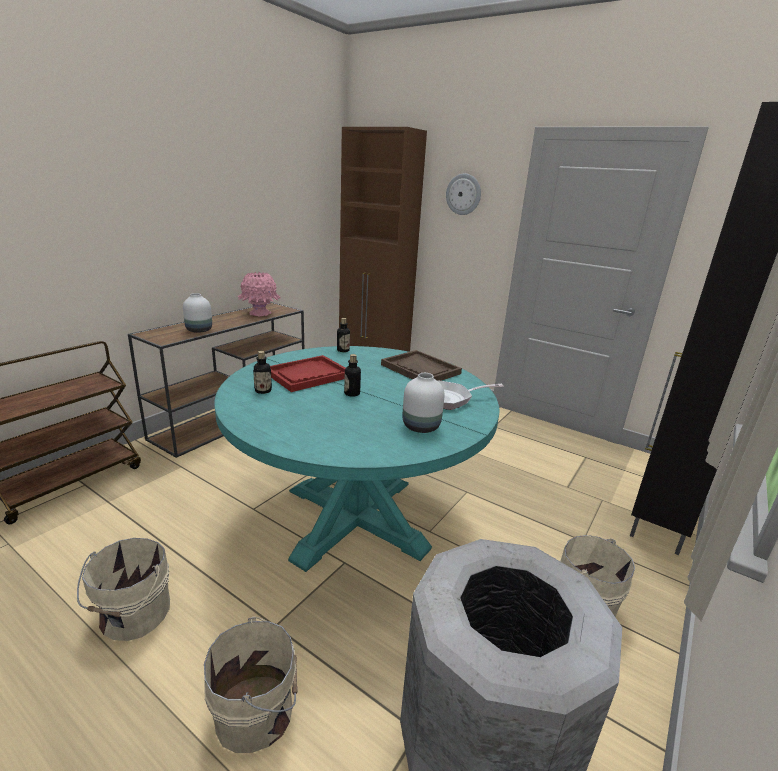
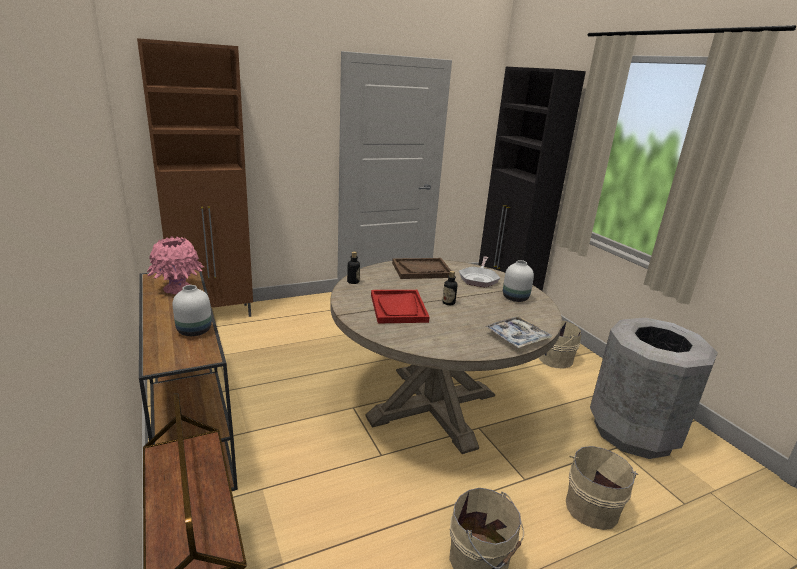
camera: 60 degrees left, 0 degrees up
(263, 391) = (417, 332): bottle -> none
(303, 440) = (517, 337): none -> tray
(355, 518) = (432, 405): turquoise dining table -> beige dining table
(463, 194) = (283, 110): wall clock -> none

